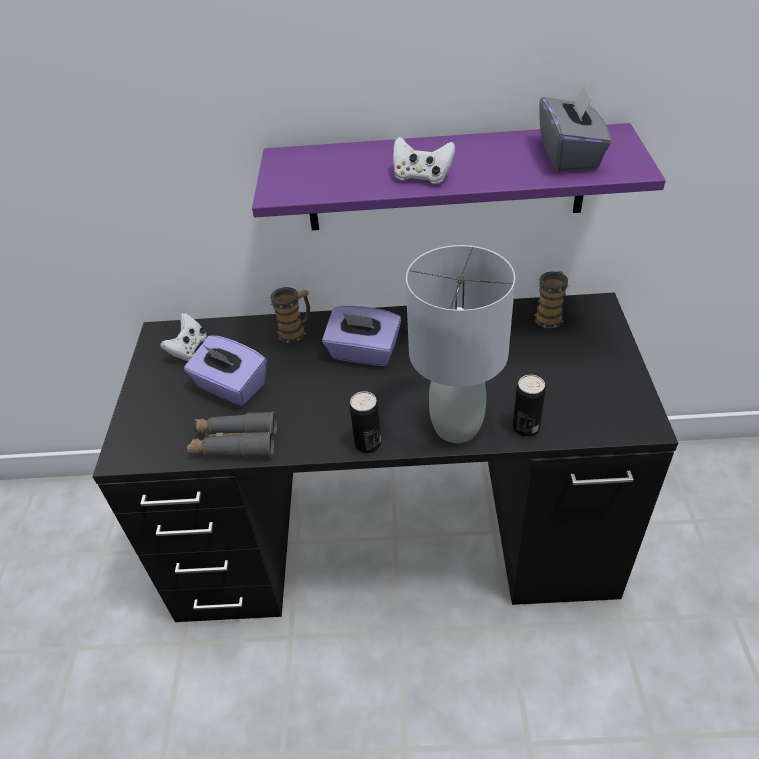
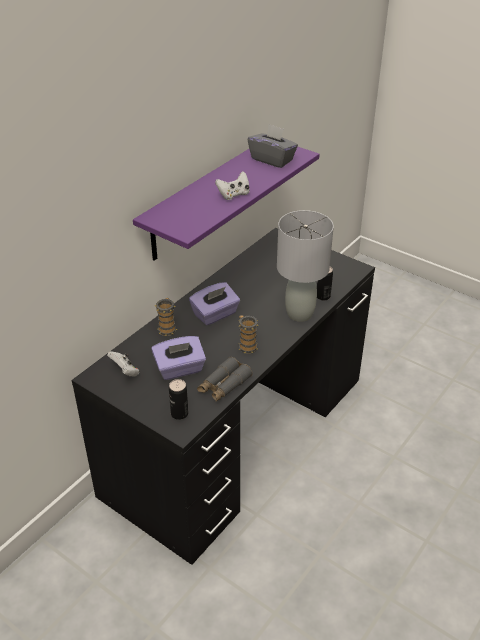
camera: 55 degrees left, 5 degrees down
(368, 443) = (278, 343): can -> can (179, 414)
(550, 316) = (266, 251): mug -> mug (246, 345)

